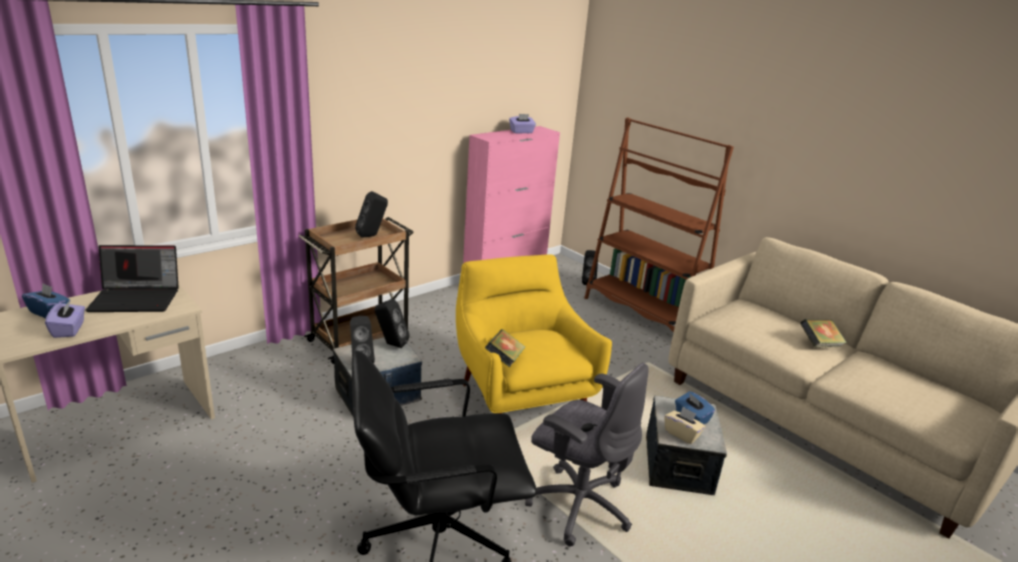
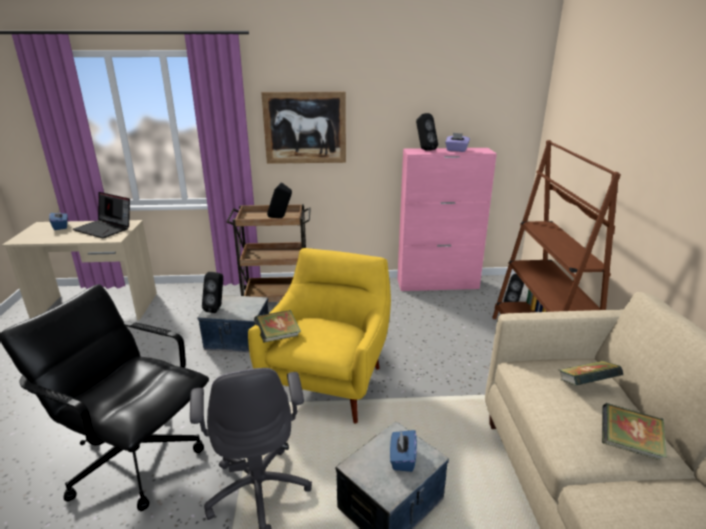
camera: 40 degrees right, 0 degrees up
(69, 329) = (52, 237): purple tissue box -> none
(369, 120) = (305, 128): none -> picture
(391, 344) = (251, 303): black speaker -> black speaker (424, 150)
(682, 434) = (370, 469): beige tissue box -> none
(762, 317) = (586, 385): none -> book

